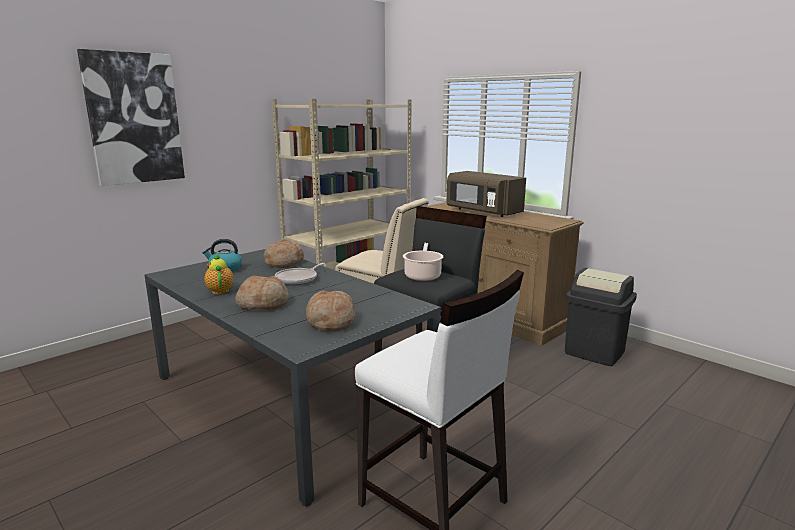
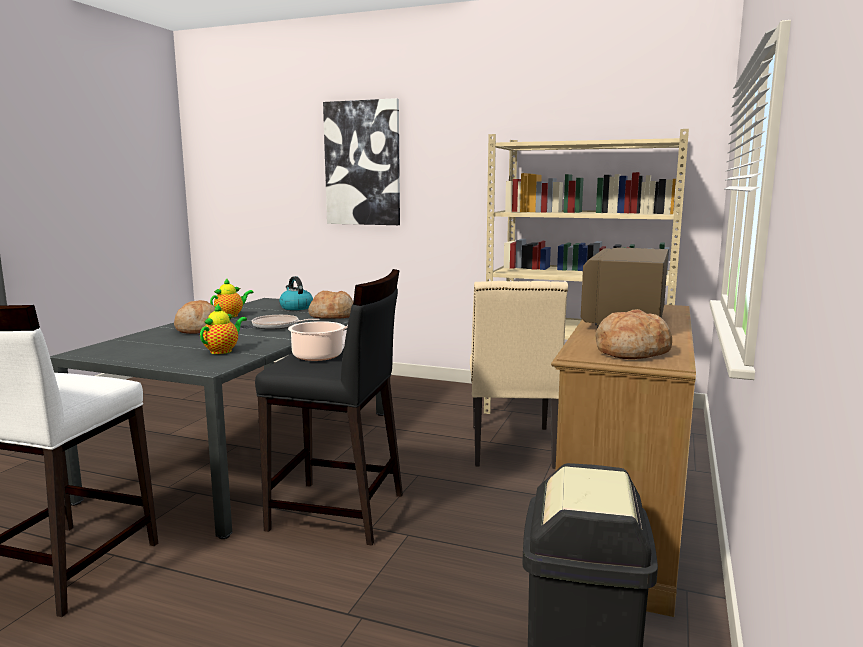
camera: 65 degrees right, 5 degrees down
(330, 322) = (152, 350): bread -> bread (631, 352)
(364, 300) = (223, 351): none -> teapot

